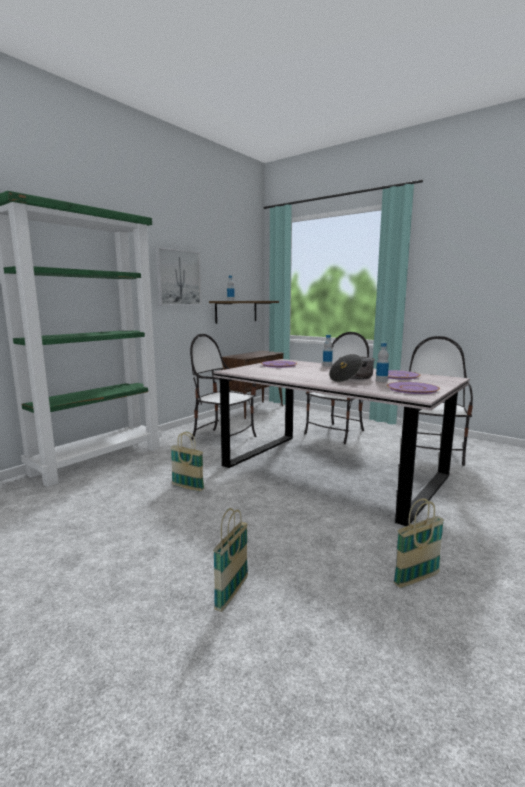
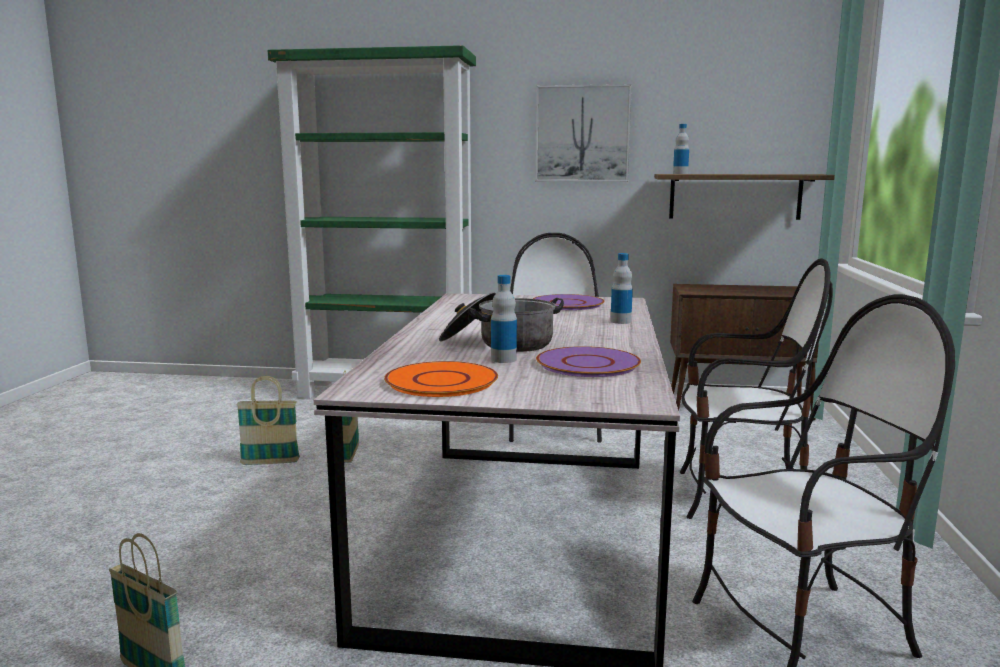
camera: 60 degrees right, 0 degrees up
(232, 593) = (99, 546): basket -> basket (270, 462)
(412, 389) = (442, 381): purple plate -> orange plate

